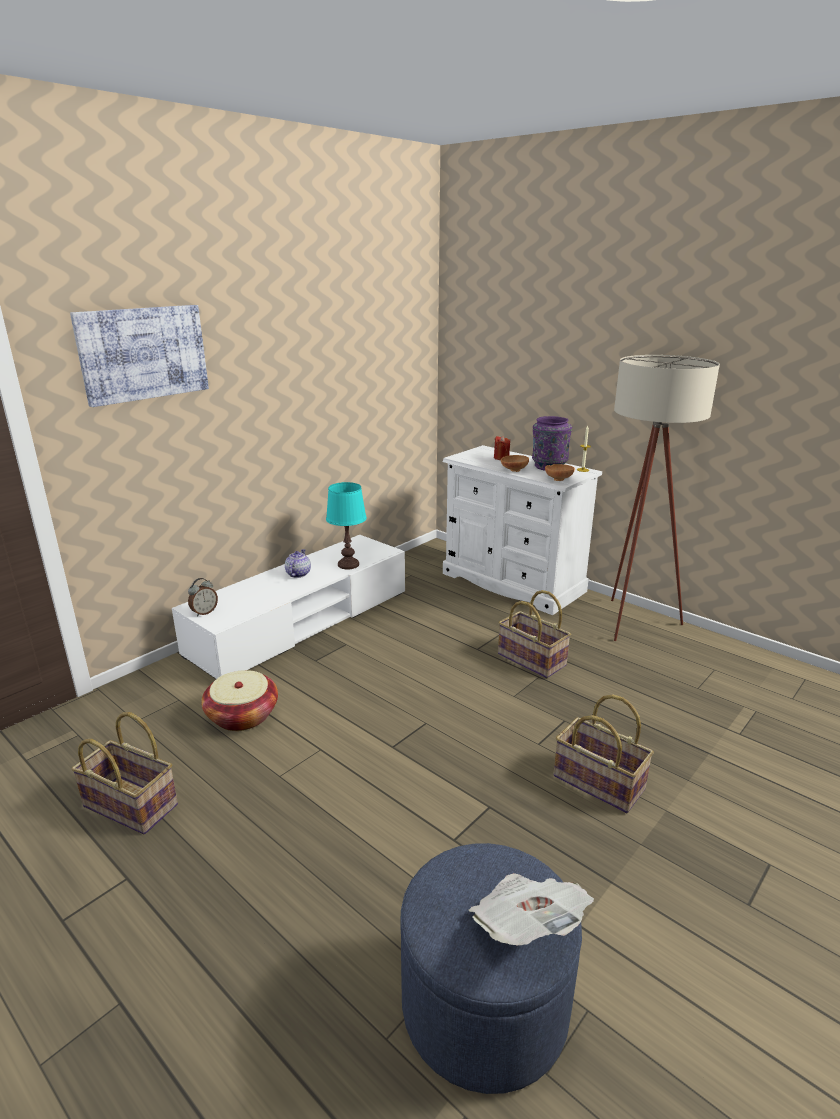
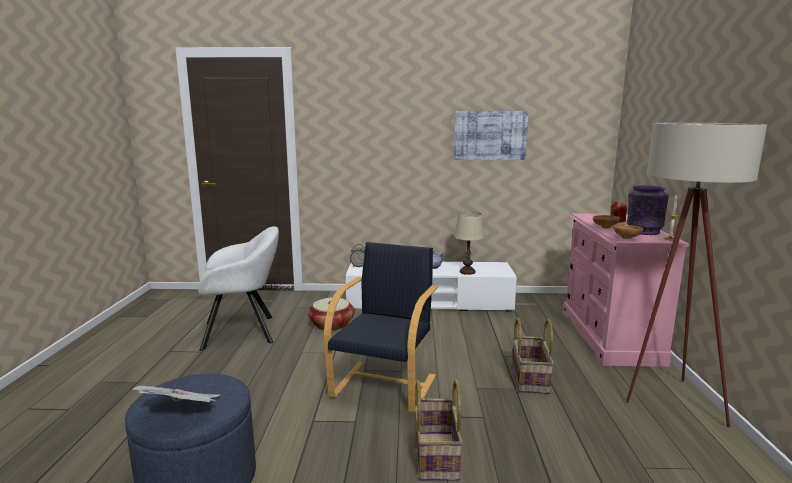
camera: 50 degrees right, 10 degrees down
(132, 804) = (243, 332): basket -> white armchair
(143, 353) = (360, 110): picture -> picture (490, 135)
(348, 564) = (467, 272): turquoise table lamp -> beige table lamp
(443, 749) = (385, 385): none -> black armchair
(512, 582) = (609, 336): white dresser -> pink dresser

